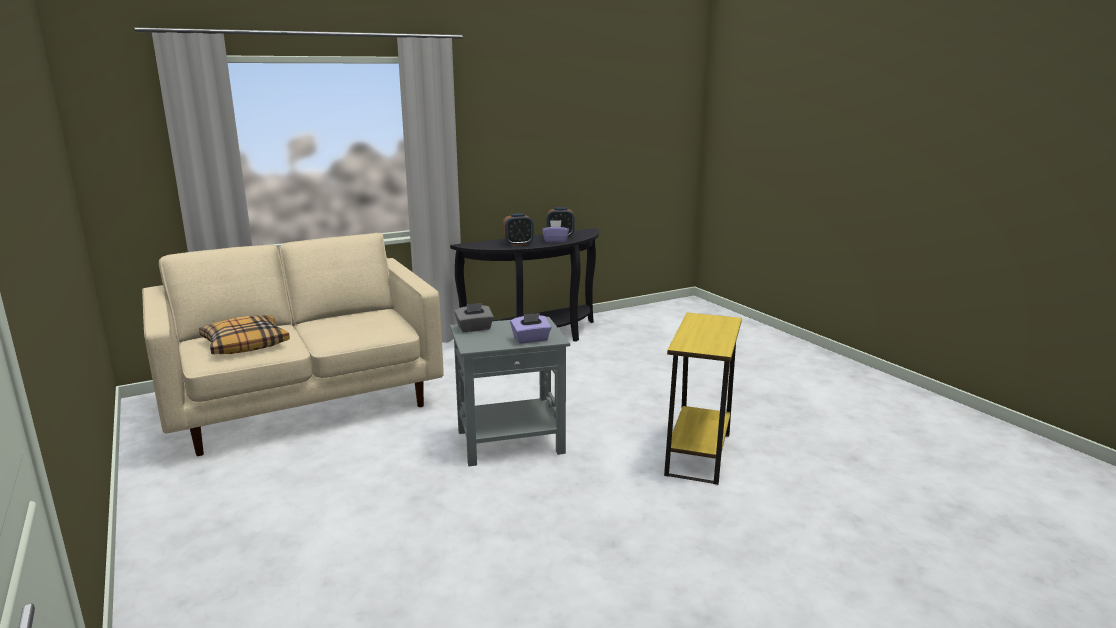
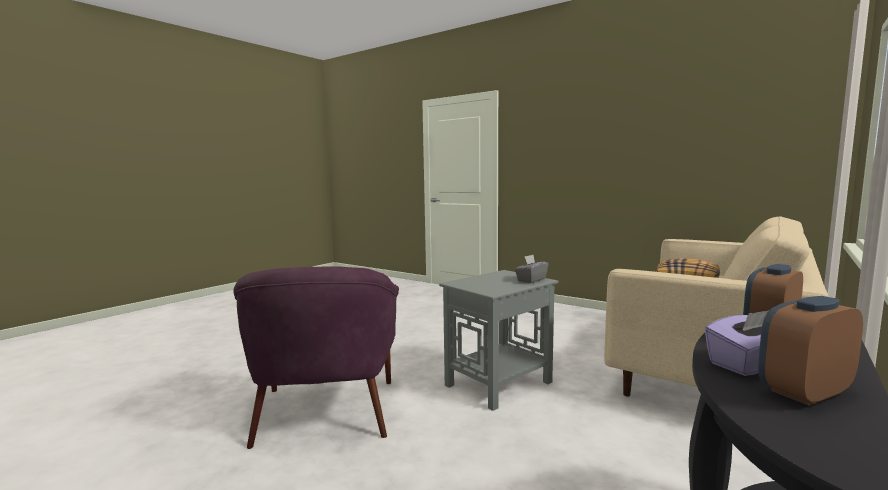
camera: 155 degrees right, 10 degrees down
(531, 339) = (472, 280): purple tissue box -> none
(698, 454) = (325, 412): yellow side table -> purple armchair

